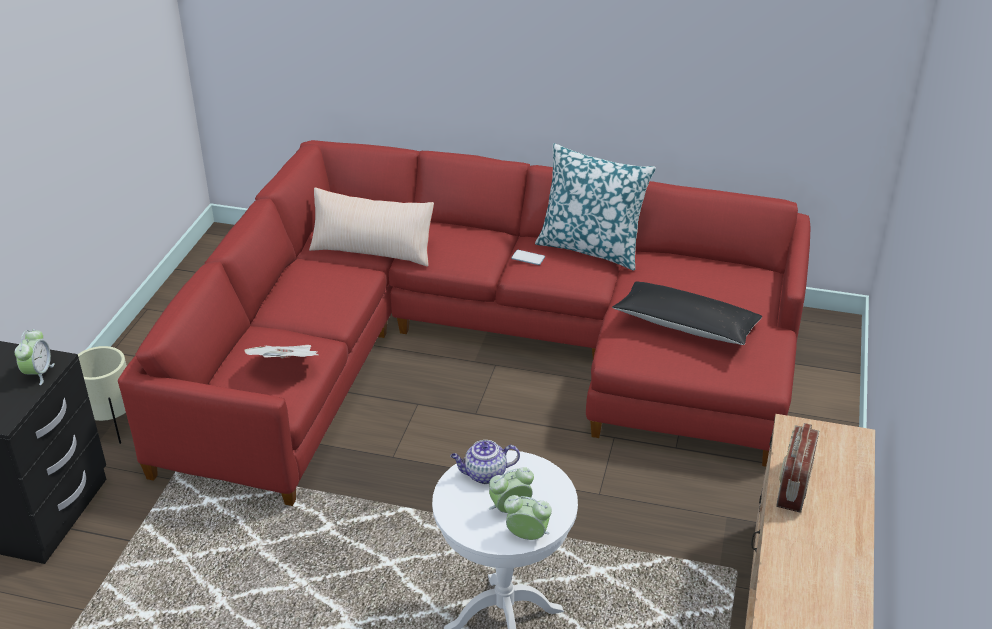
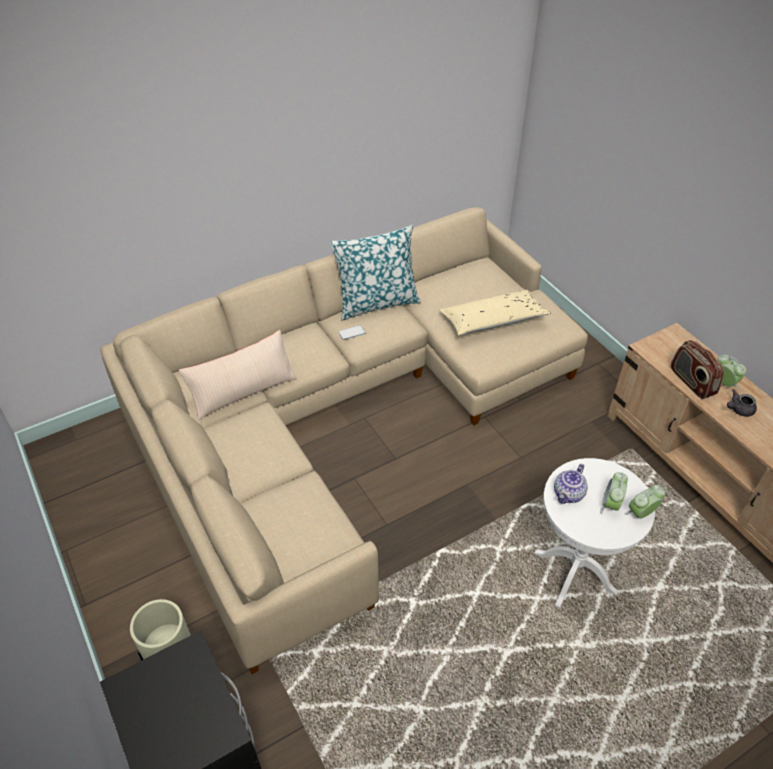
camera: 45 degrees left, 10 degrees up
(38, 373) = (195, 671): alarm clock -> alarm clock (723, 383)
(286, 366) = (311, 516): newspaper -> none
(479, 350) = (343, 415): red sofa -> beige sofa
(686, 325) = (493, 320): black pillow -> beige pillow
(807, 544) = (738, 409): none -> grey teapot

